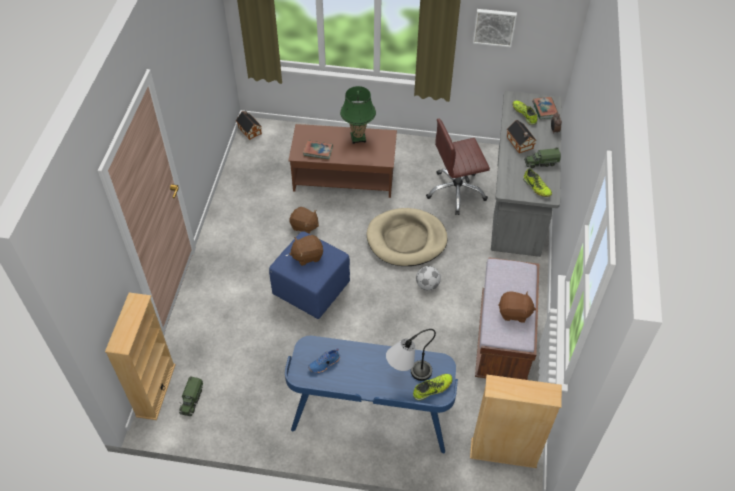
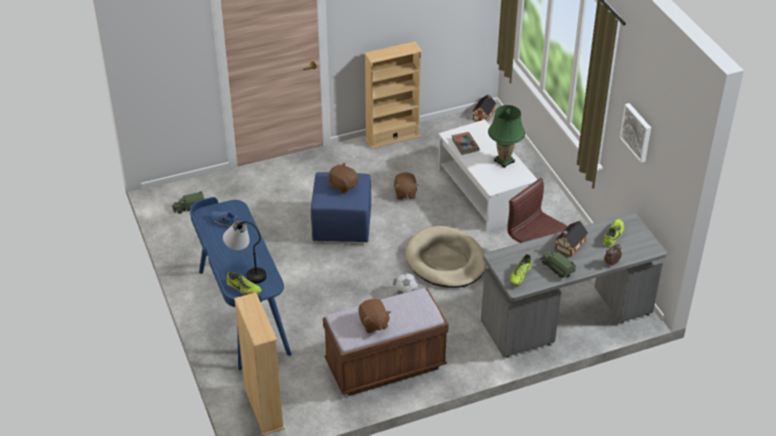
camera: 60 degrees right, 10 degrees down
(155, 390) = (184, 186): beige bookcase -> beige bookcase (392, 137)
(345, 176) = (485, 193): brown coffee table -> white coffee table
(544, 109) = (635, 247): book -> none

